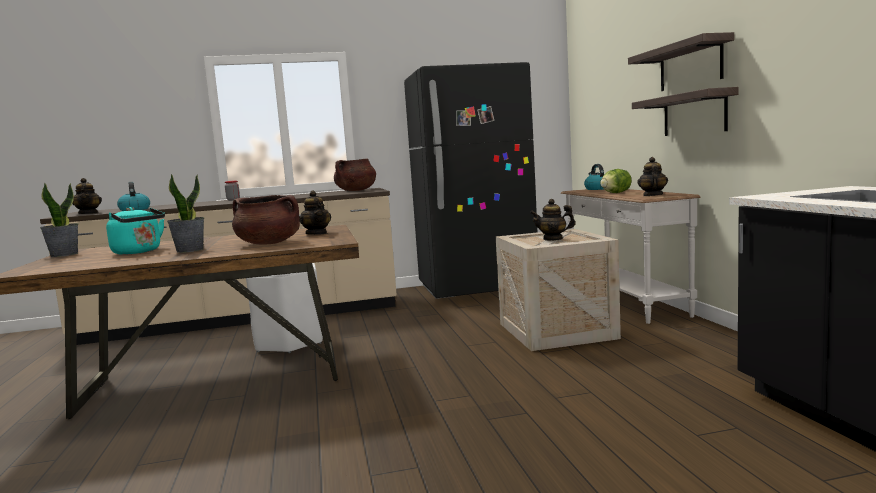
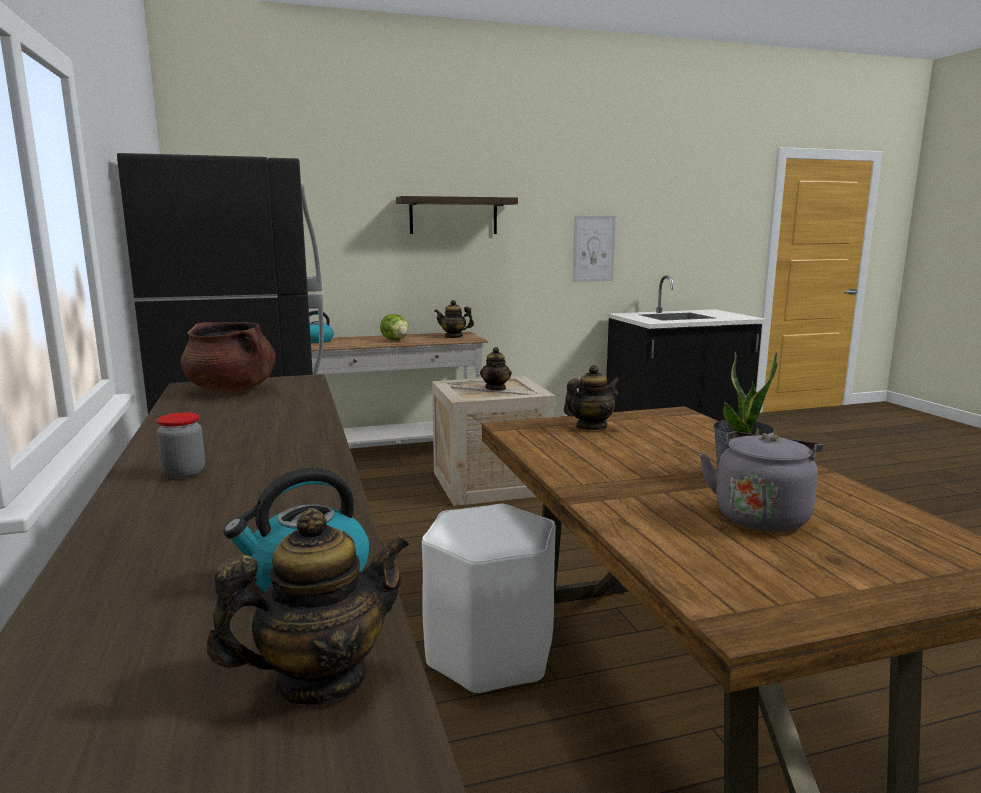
camera: 95 degrees left, 5 degrees up
(64, 255) = (815, 609): potted plant -> none
(139, 252) = (761, 516): turquoise kettle -> grey kettle
(269, 243) = (679, 440): brown cooking pot -> none
(694, 114) = (459, 260): shelf -> none
(833, 80) = (593, 249): none -> picture

